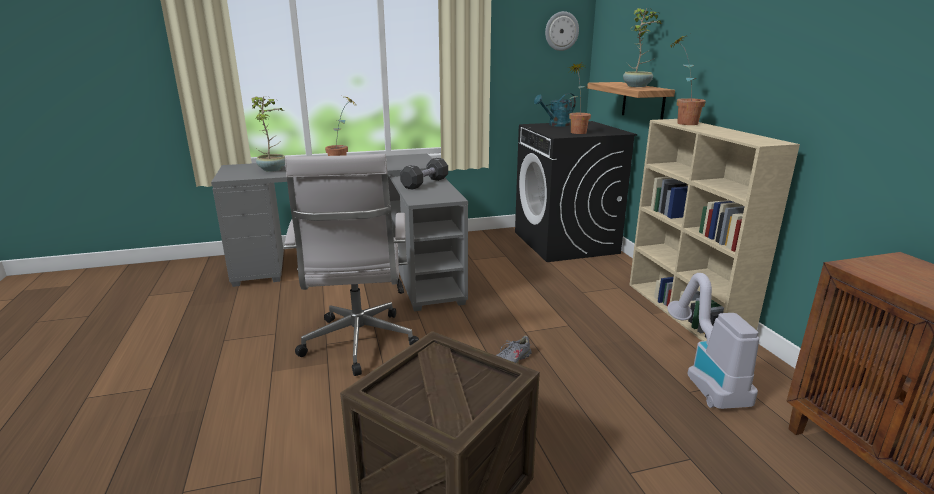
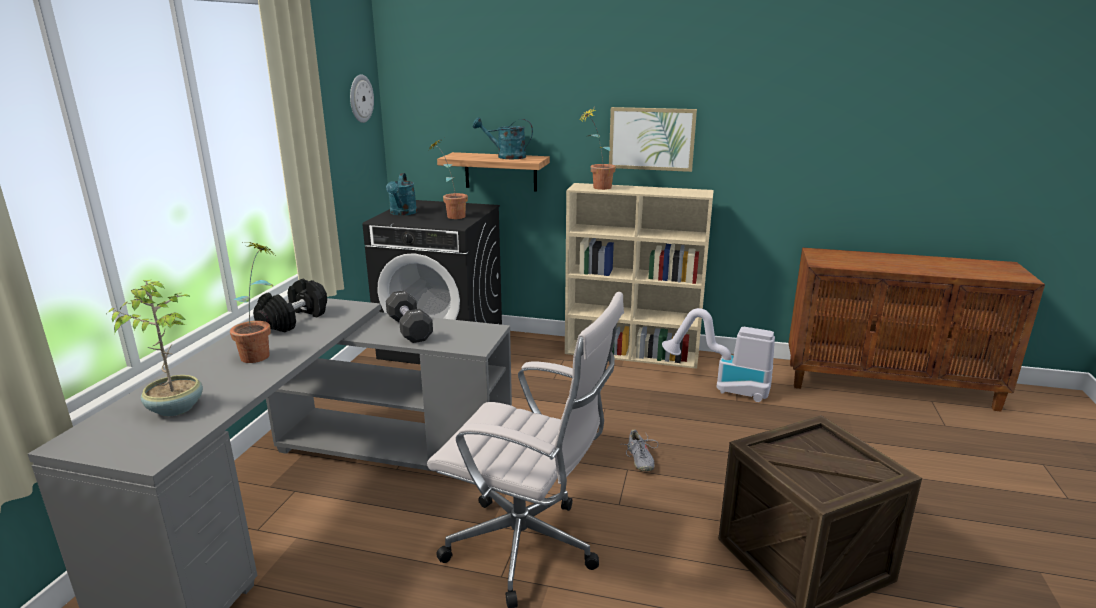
camera: 60 degrees left, 0 degrees up
(391, 160) = (293, 320): none -> black dumbbell
(637, 86) = (506, 157): potted plant -> turquoise watering can
(756, 74) = (651, 139): none -> picture

